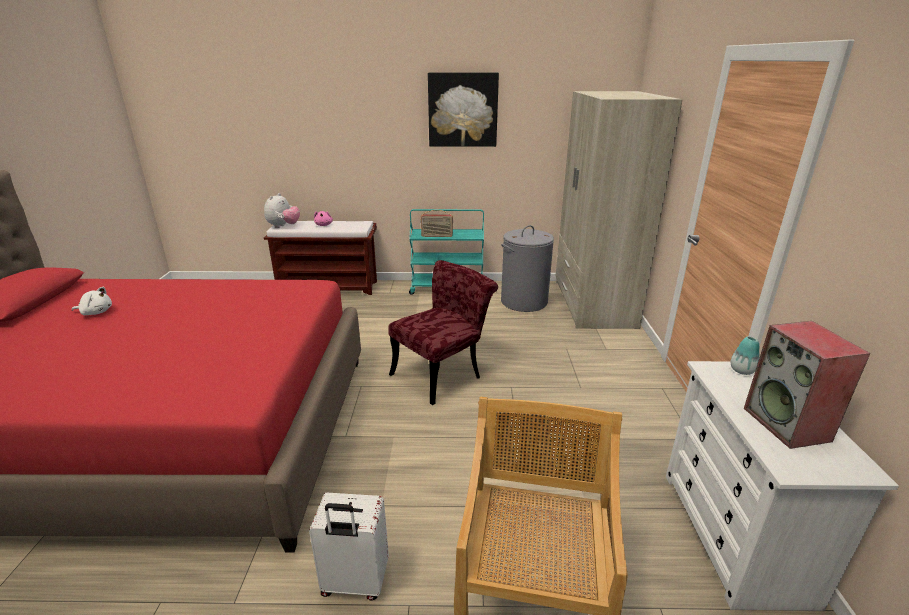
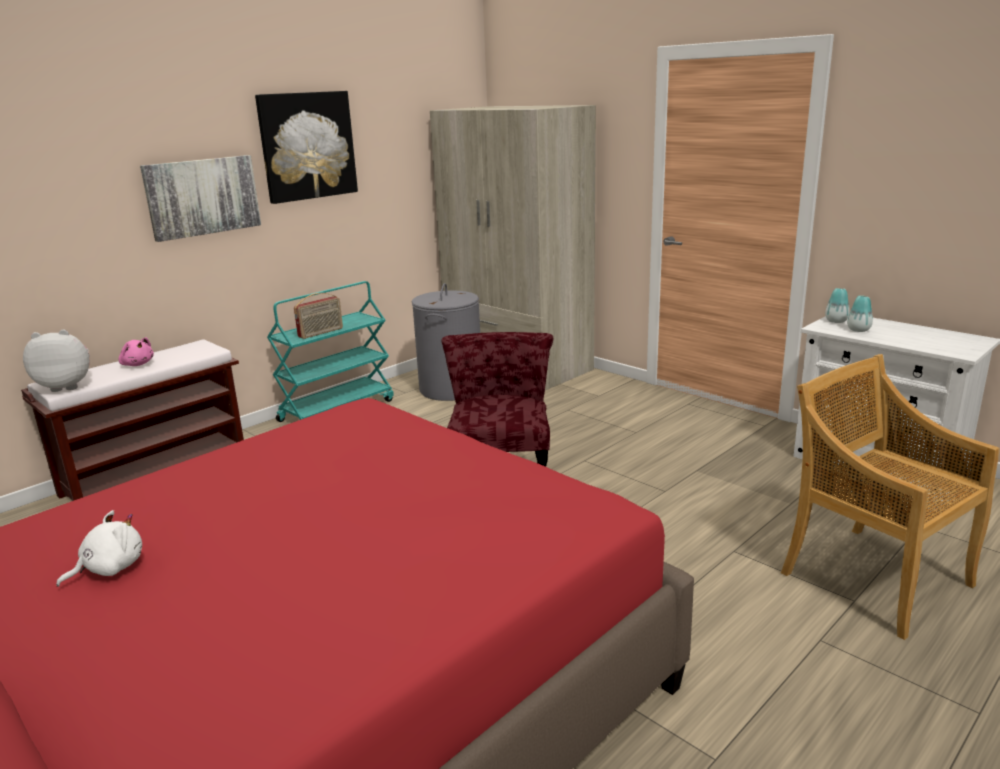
camera: 45 degrees left, 5 degrees down
(283, 226) = (66, 386): plush toy -> plush toy turned 75 degrees counterclockwise
(354, 583) = (763, 662): white suitcase -> none
(384, 135) = (202, 196): none -> picture
(740, 389) = (858, 330): none -> vase
(787, 425) = (915, 336): speaker -> none

